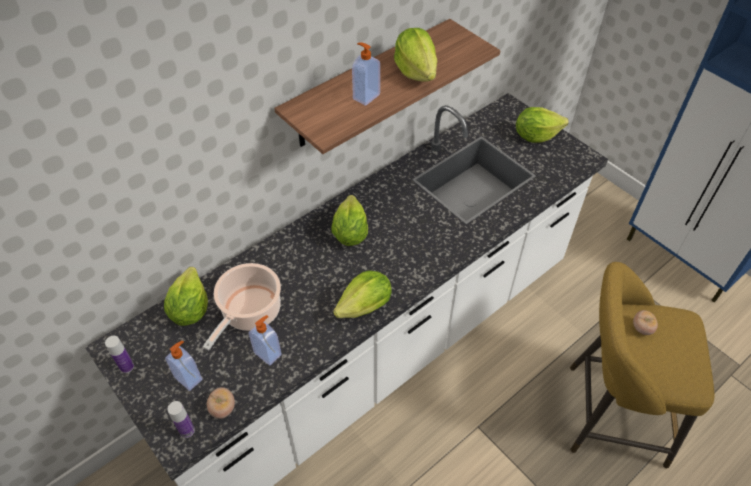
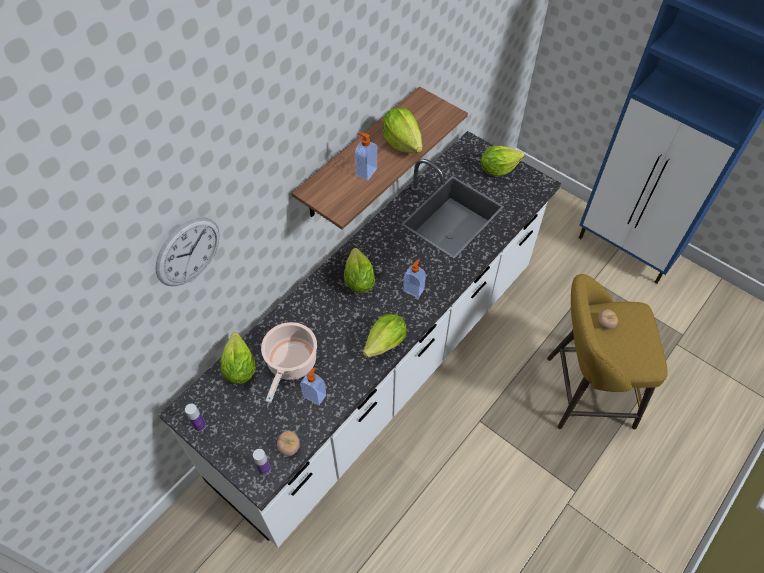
camera: 10 degrees left, 5 degrees up
(128, 147) = (188, 252): none -> wall clock
(189, 378) = (254, 426): soap dispenser -> soap dispenser (414, 290)

